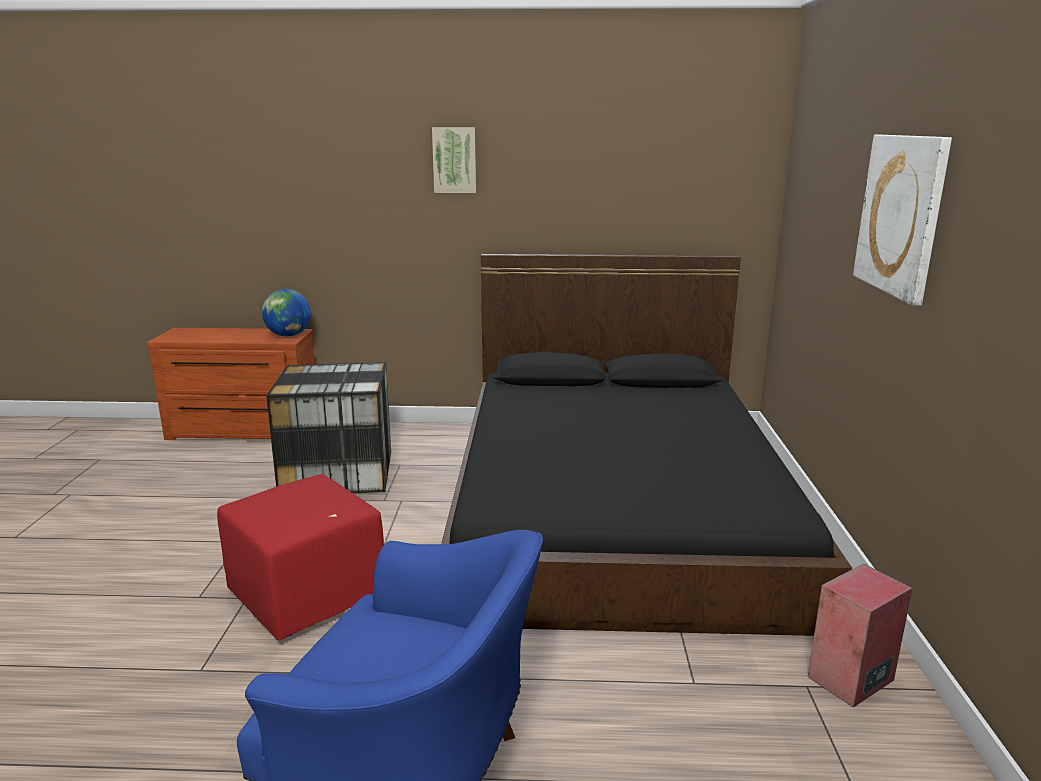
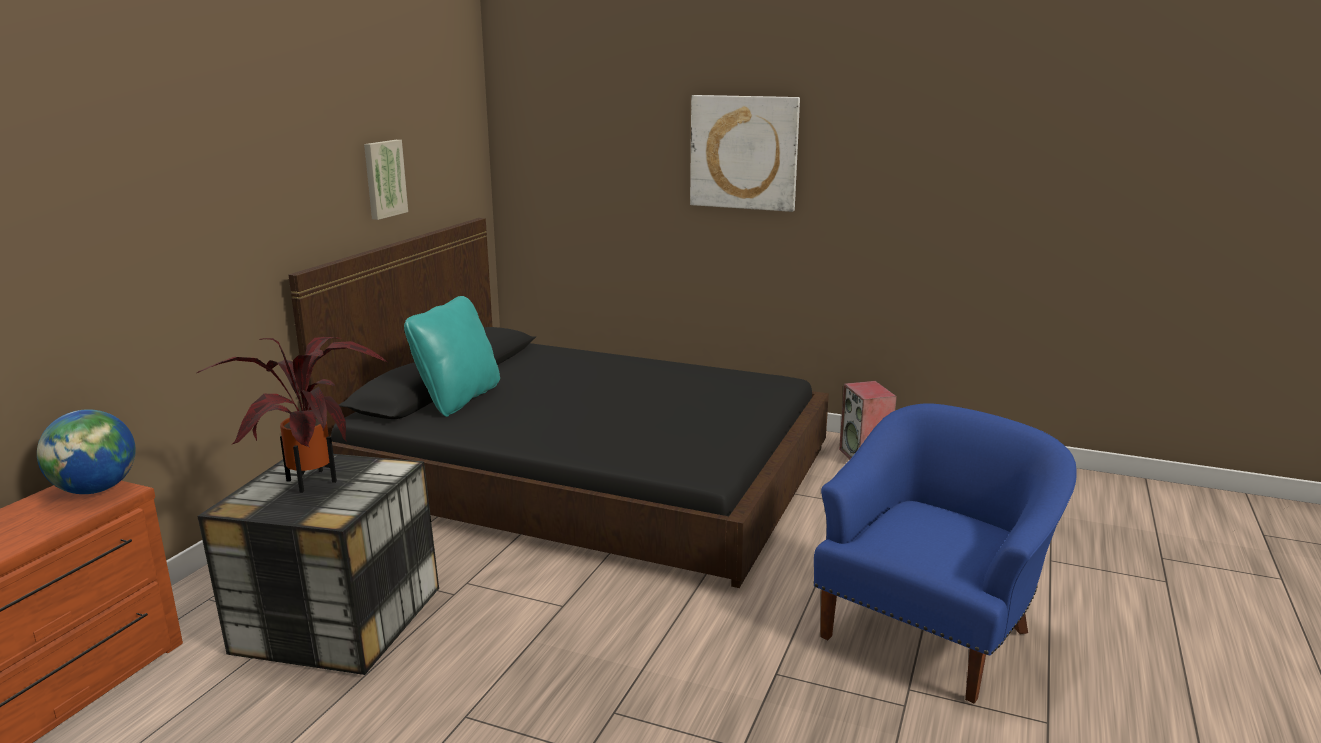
camera: 70 degrees left, 0 degrees up
(309, 596) = (638, 665): red ottoman -> none
(333, 375) = (310, 483): none -> potted plant
(454, 160) = (236, 153): picture -> picture (384, 179)
(564, 391) = (458, 399): none -> turquoise pillow

